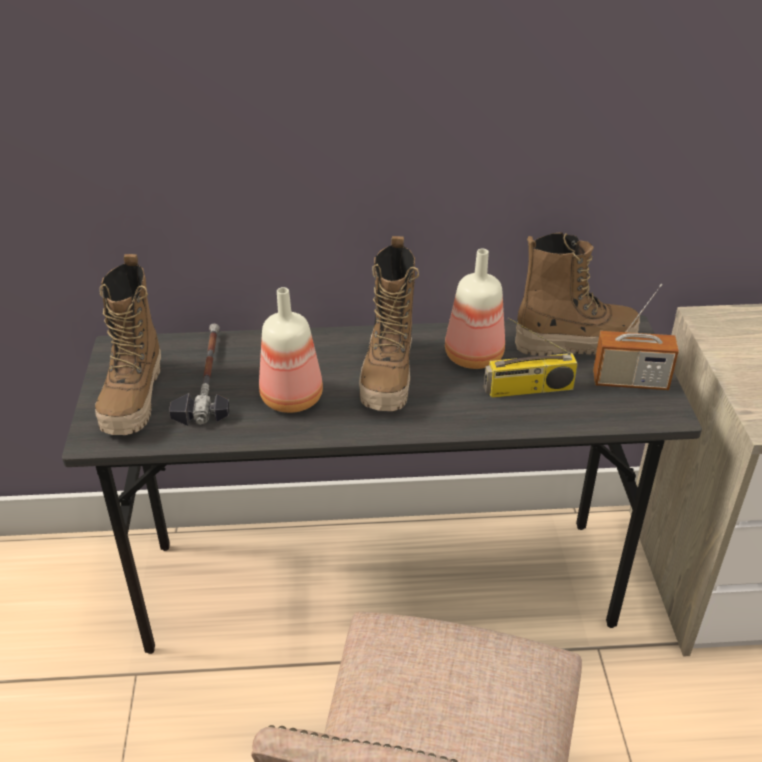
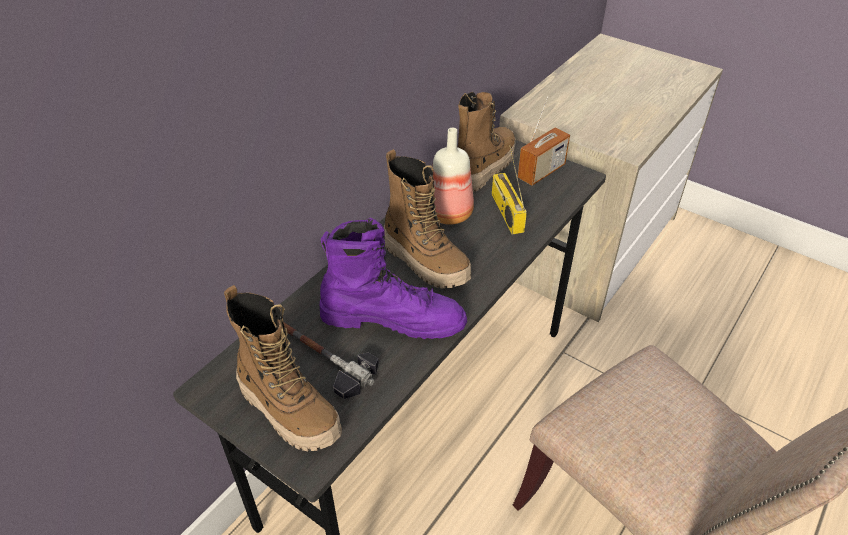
camera: 50 degrees left, 5 degrees up
(293, 397) = (393, 318): bottle -> purple boot
(528, 389) = (505, 212): radio -> radio turned 135 degrees clockwise

